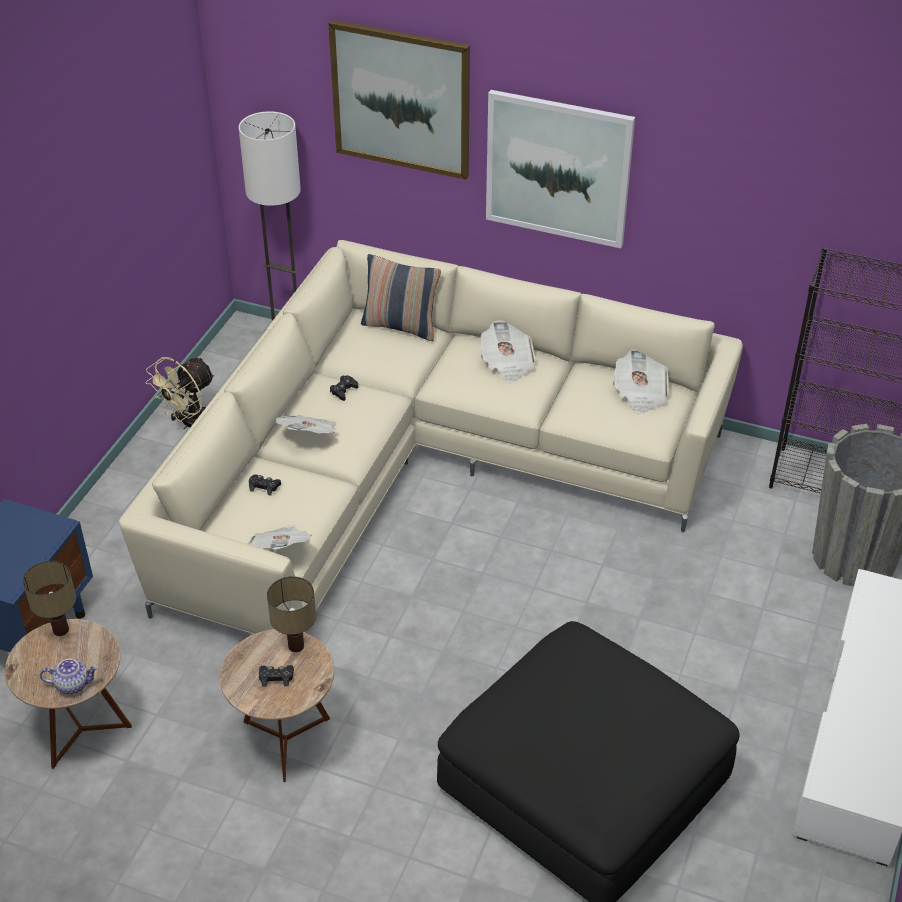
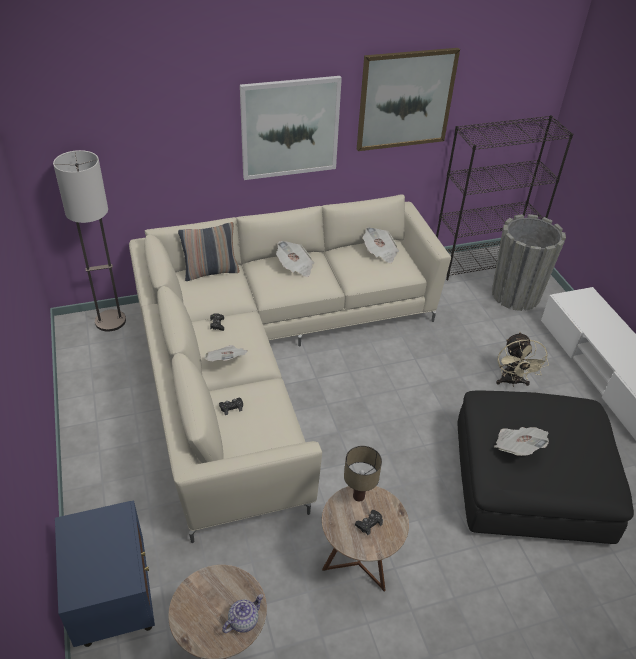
camera: 40 degrees left, 0 degrees up
(61, 630) = (193, 587): table lamp -> none
(190, 425) = (93, 401): beige fan -> beige fan (512, 382)
(281, 549) = (285, 441): newspaper -> newspaper (517, 447)
(401, 99) = (172, 111): picture -> picture (405, 99)

